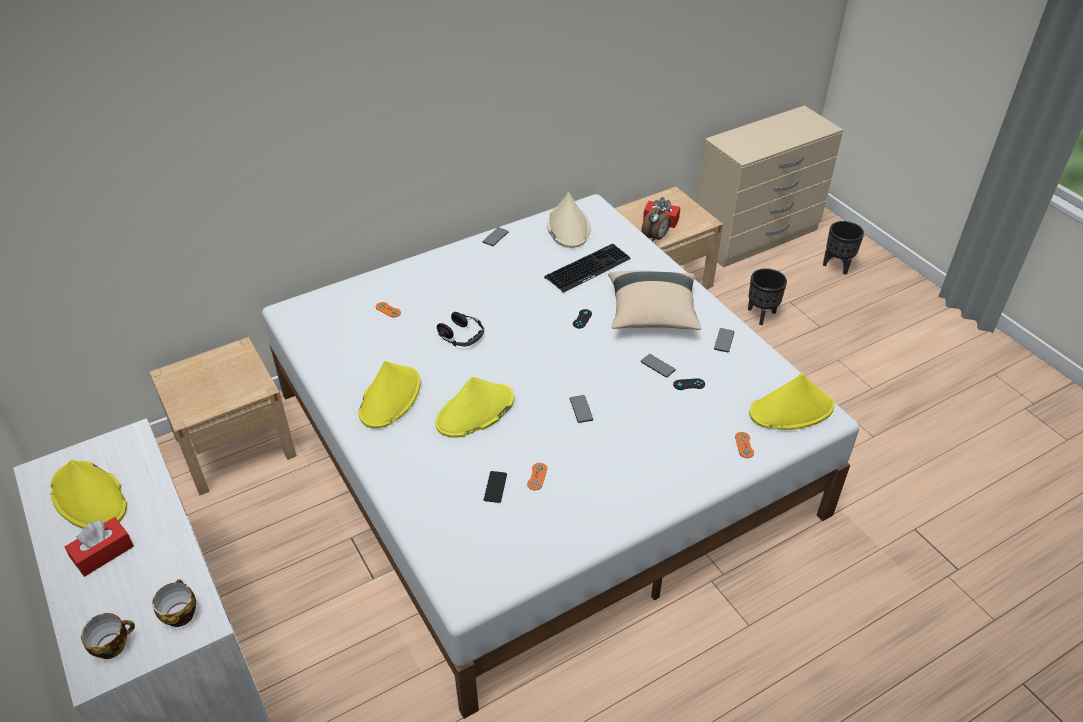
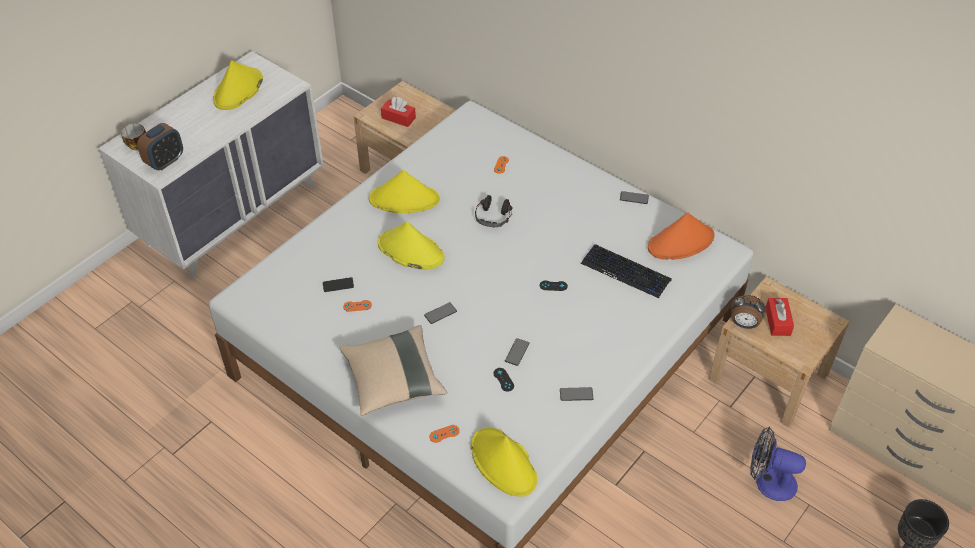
camera: 70 degrees right, 5 degrees up
(103, 553) = (199, 113): red tissue box -> red tissue box (398, 118)
(179, 613) = (165, 161): cup -> alarm clock
(568, 227) = (681, 242): beige hat -> orange hat
(652, 314) = (586, 333): beige pillow -> beige pillow (393, 380)
(761, 315) = (768, 481): black planter -> fan

